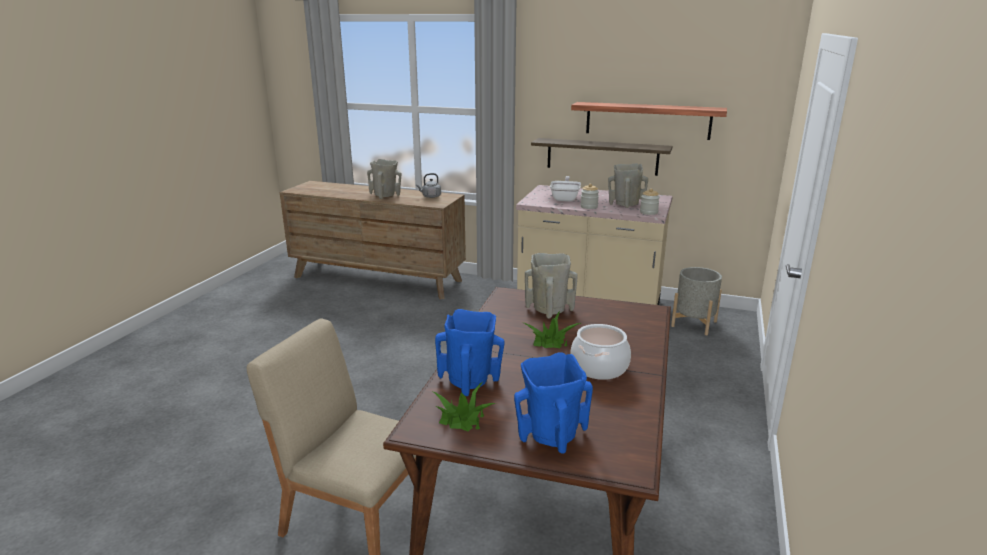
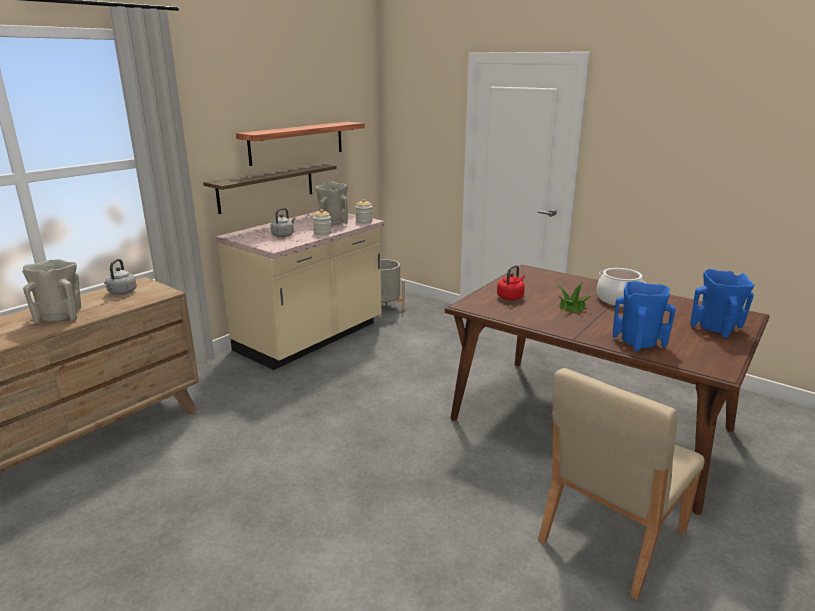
camera: 70 degrees left, 0 degrees up
(462, 419) = (700, 352): potted plant -> none
(549, 309) = (511, 297): beige vase -> red kettle
(565, 198) = (283, 235): frying pan -> grey kettle

